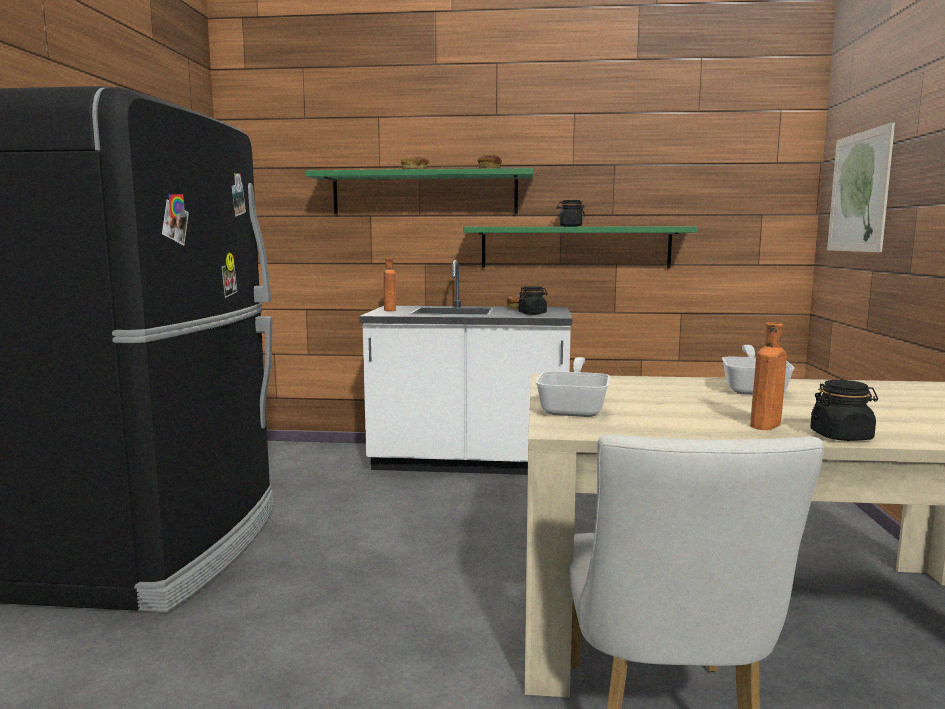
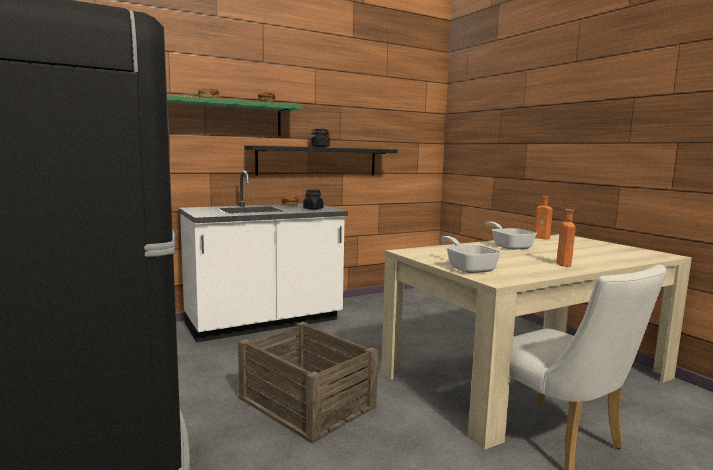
camera: 35 degrees left, 0 degrees up
(390, 310) = (202, 211): orange bottle -> orange bottle (542, 238)
(392, 562) = (307, 401): none -> crate
(575, 247) = (318, 161): green shelf -> black shelf
(841, 436) = (599, 265): black jar -> none
(859, 192) = (481, 133): picture -> none

